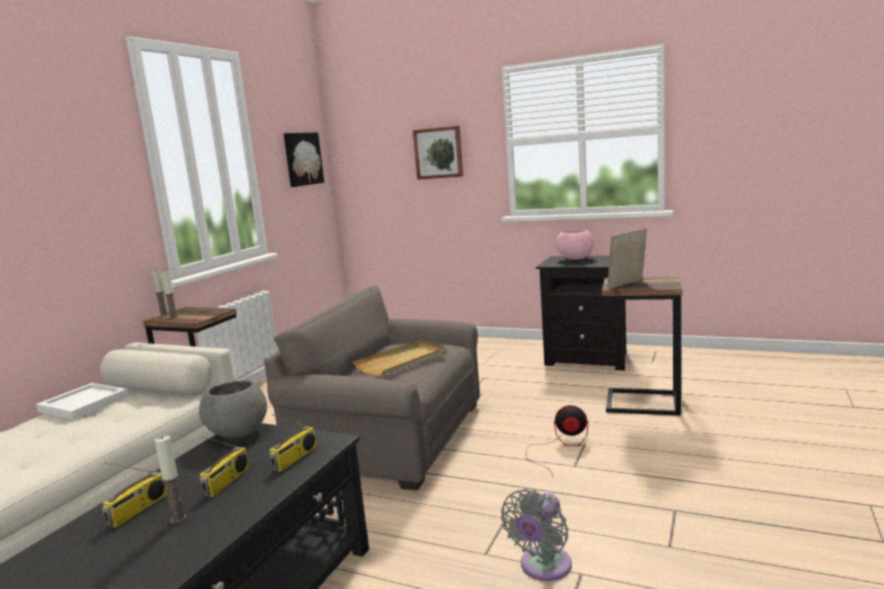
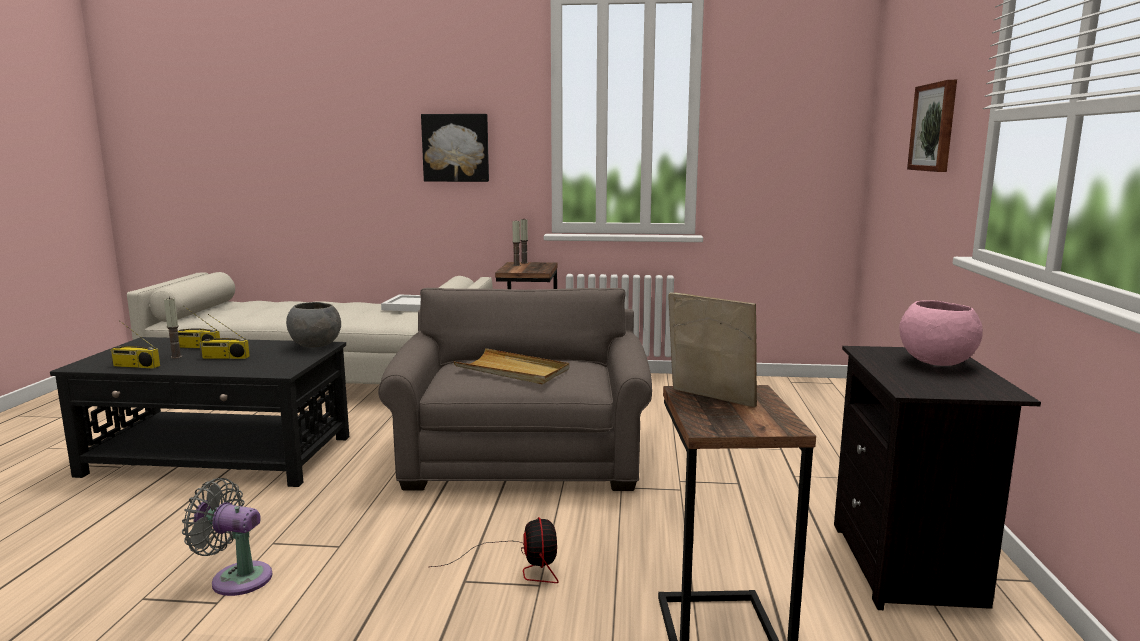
camera: 70 degrees right, 0 degrees up
(295, 458) = (253, 367): radio -> radio (135, 366)
(302, 159) = (798, 124): picture -> picture (456, 148)

